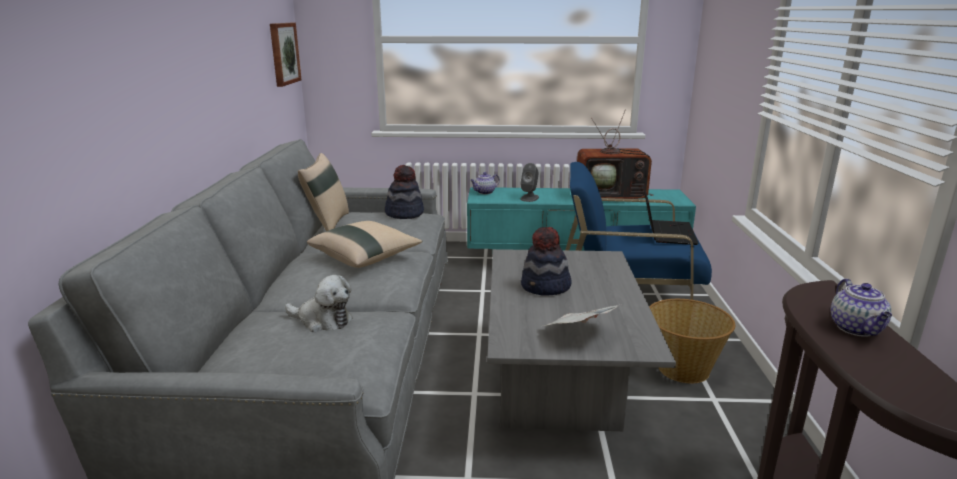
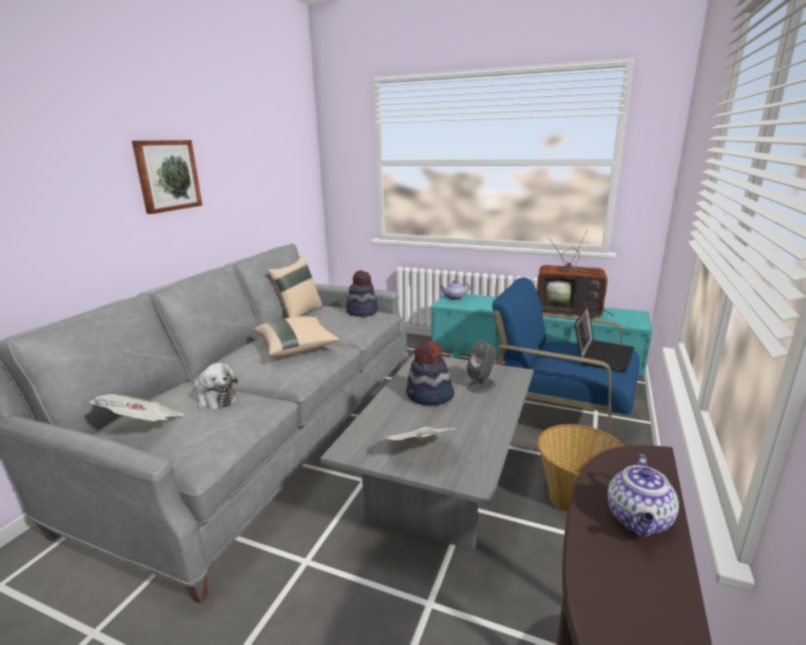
camera: 20 degrees right, 0 degrees up
(264, 358) = (144, 424): none -> newspaper
(283, 53) = (300, 174): picture -> picture (167, 175)
(529, 198) = (489, 307): grey speaker -> grey speaker (481, 385)

